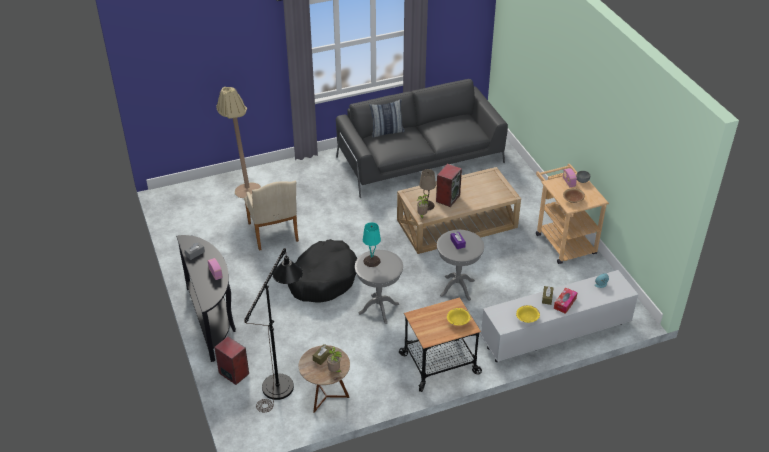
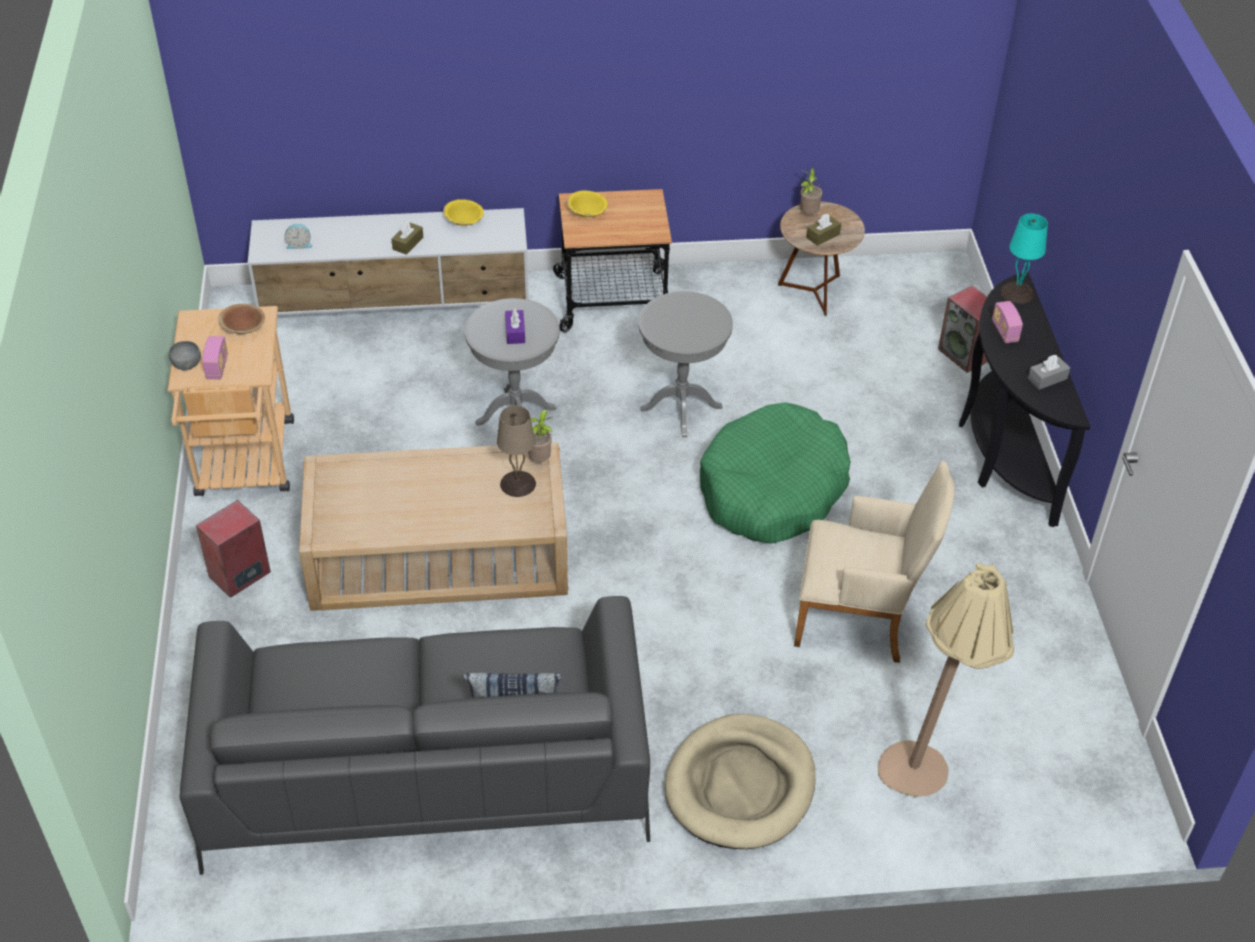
camera: 165 degrees left, 5 degrees up
(274, 234) = (860, 619): beige armchair -> beige armchair turned 105 degrees clockwise
(282, 380) = (881, 328): black floor lamp -> none
(309, 175) = (740, 786): none -> beige dog bed
(323, 279) = (772, 489): black dog bed -> green dog bed
(371, 261) = (696, 332): turquoise table lamp -> turquoise table lamp (1017, 293)
(447, 198) = (462, 492): speaker -> speaker (239, 575)
(565, 303) = (385, 230): tissue box -> none

